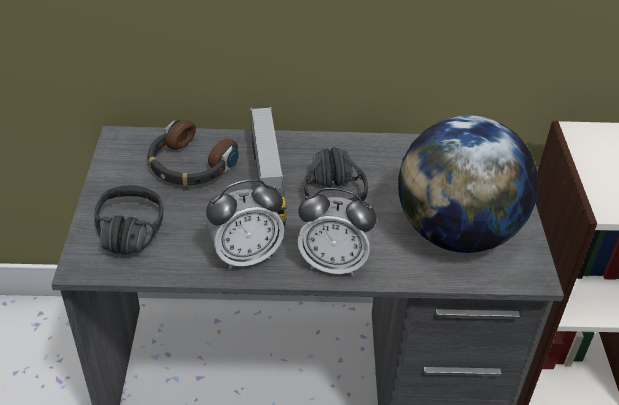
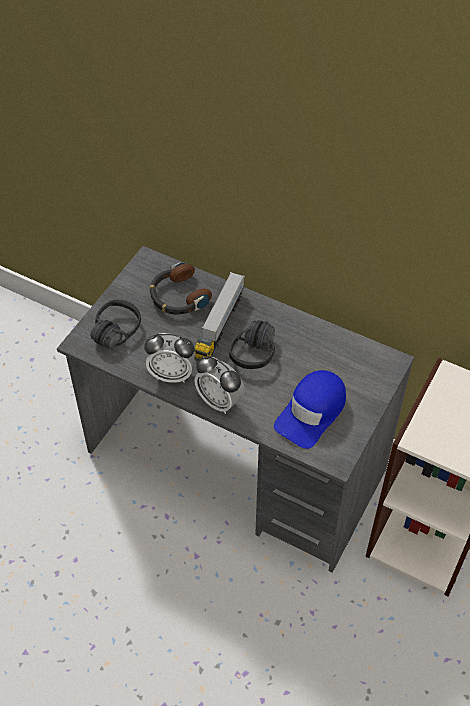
camera: 30 degrees right, 10 degrees up
(457, 233) = (312, 412): globe -> blue cap

